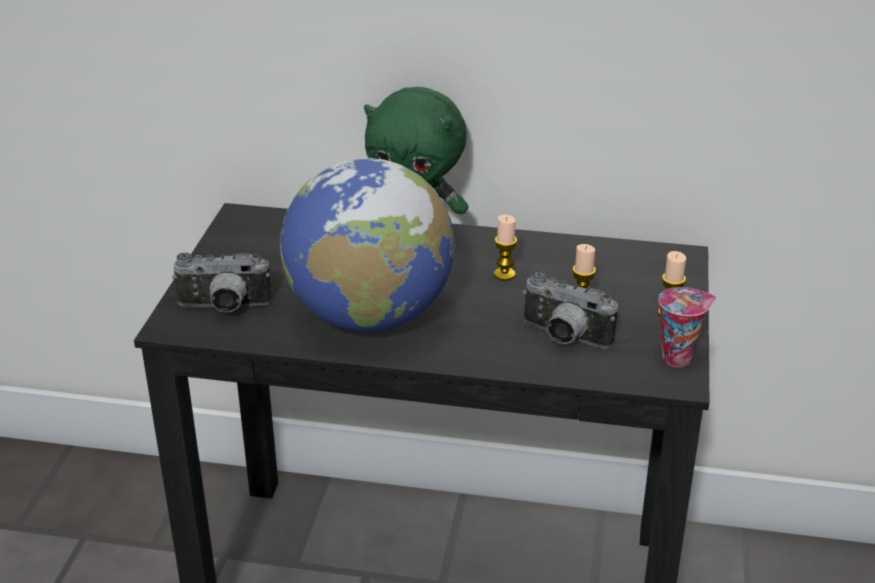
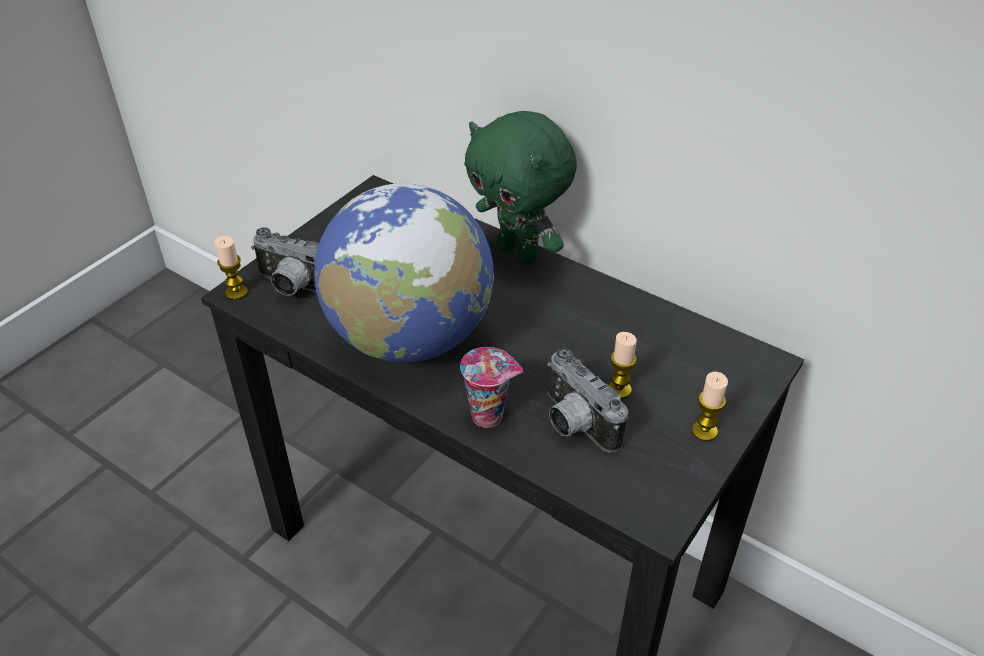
camera: 25 degrees right, 10 degrees up
(504, 274) = (567, 329): candle -> candle (236, 292)
(678, 357) = (677, 490): cup -> cup (489, 415)

